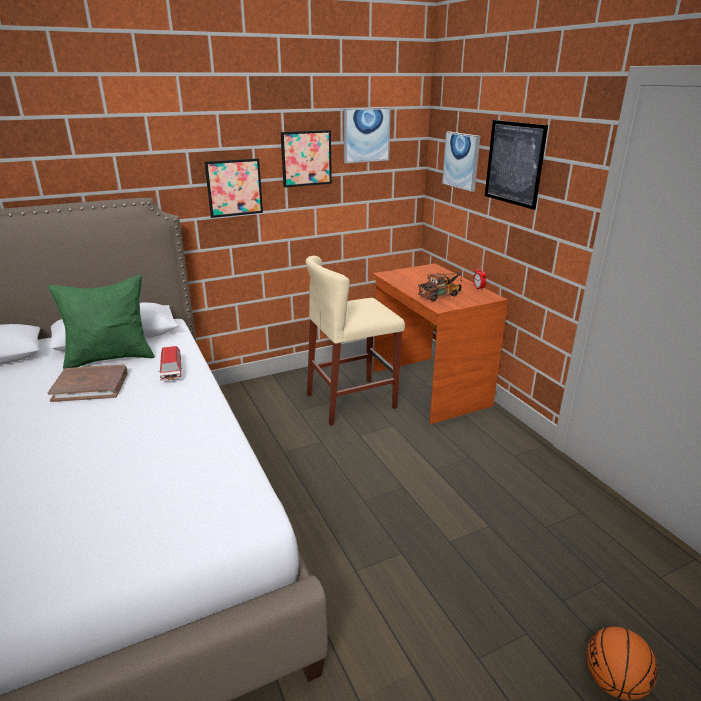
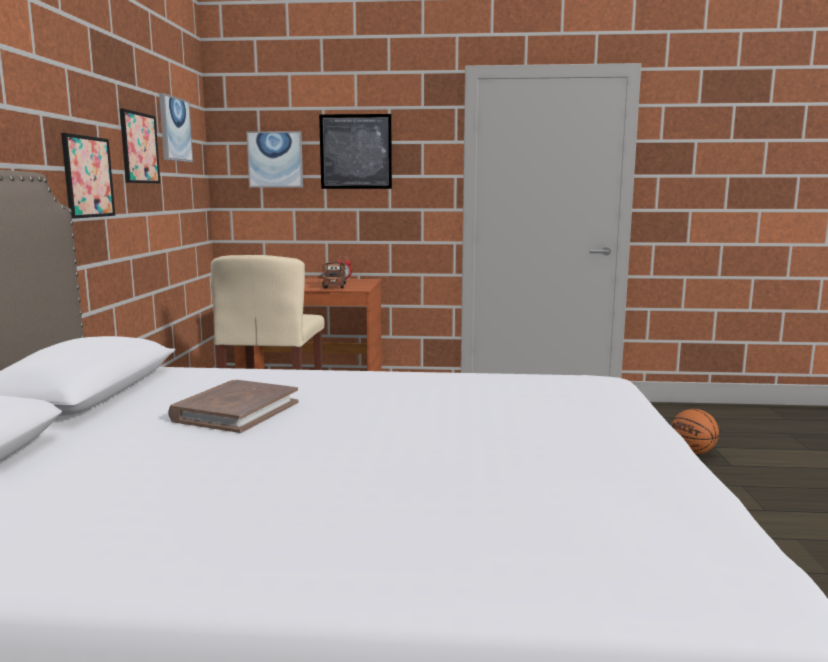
camera: 60 degrees left, 15 degrees down
(111, 358) = (164, 398): green pillow -> none
(171, 371) = (277, 377): toy car -> none

